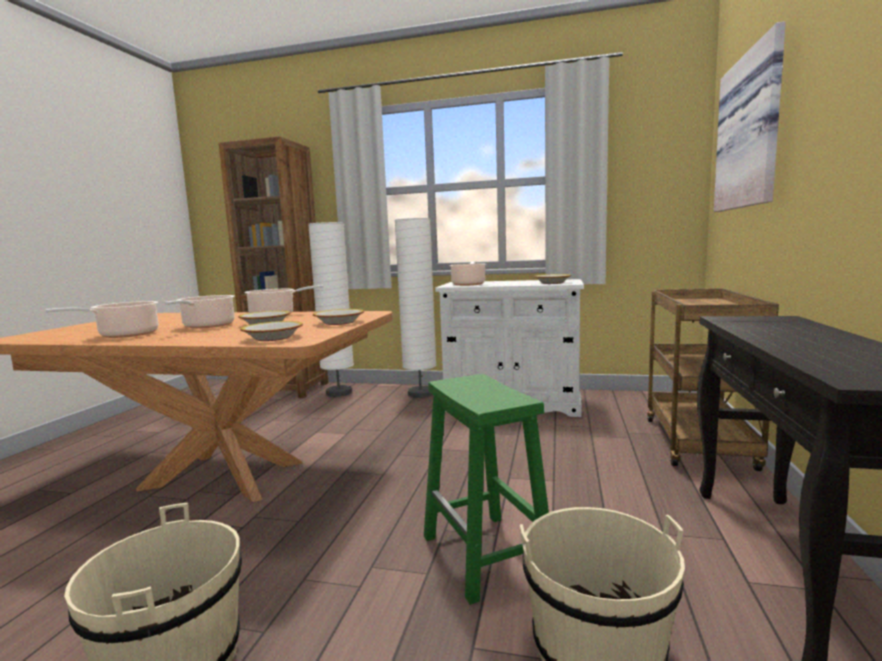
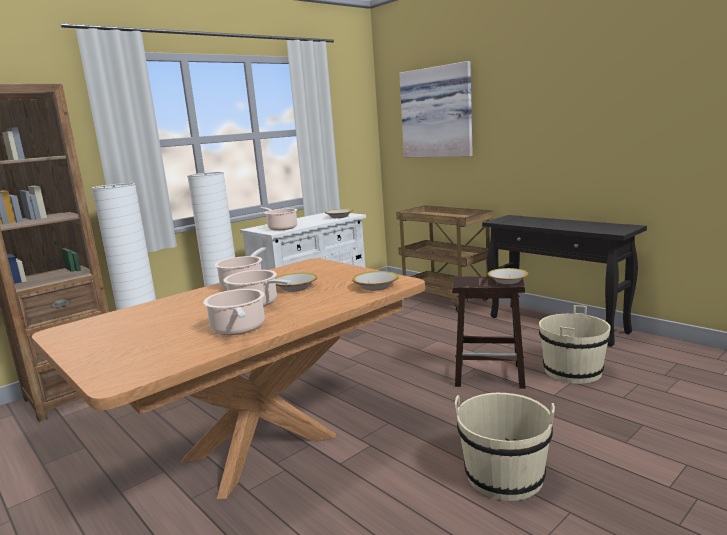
camera: 55 degrees left, 5 degrees up
(339, 322) = (342, 271): bowl -> bowl (507, 281)
(487, 555) = (490, 375): green stool -> brown stool

